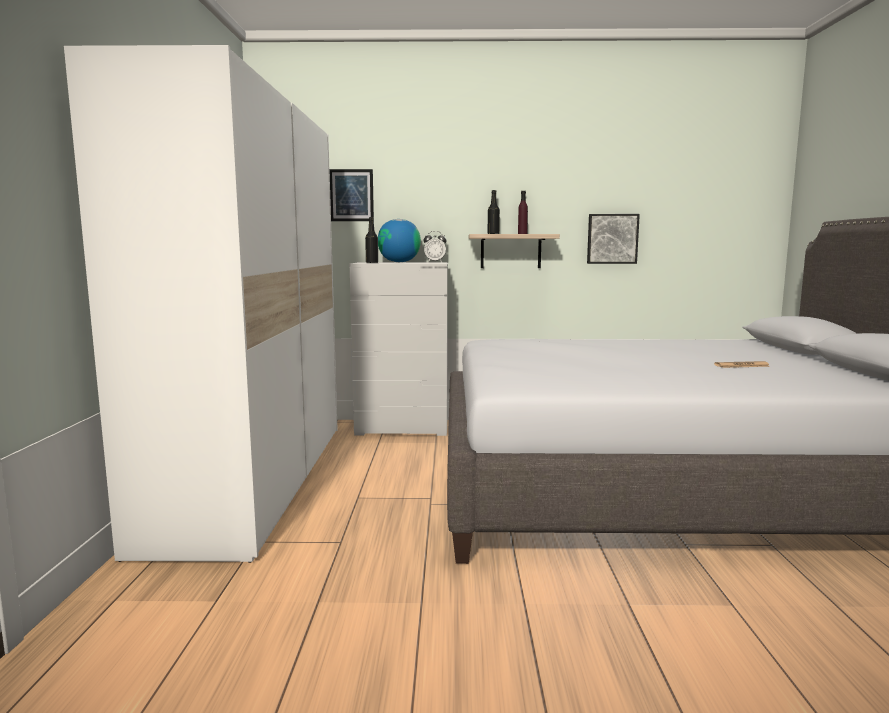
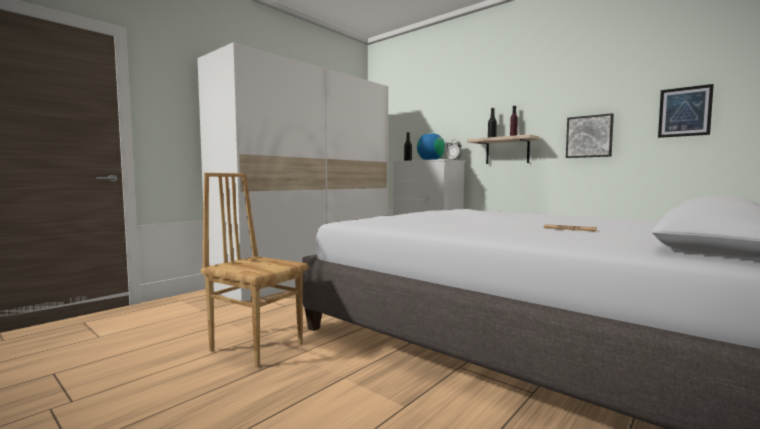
camera: 40 degrees right, 5 degrees down
(351, 195) = (413, 121): picture -> picture (684, 111)
(452, 615) = (257, 346): none -> brown chair

